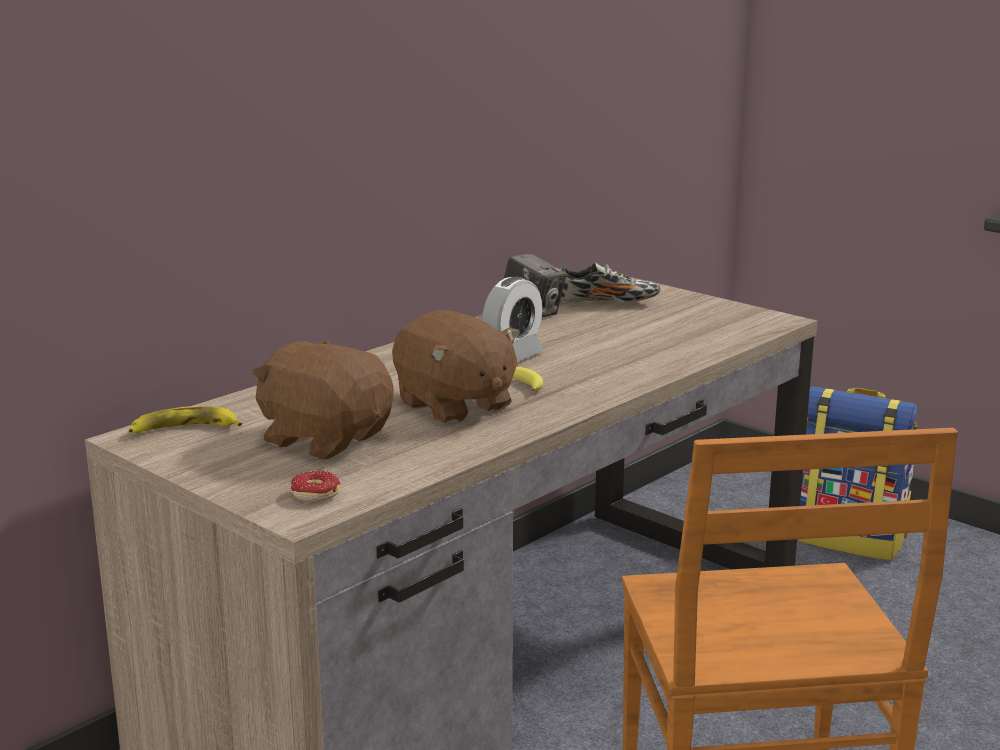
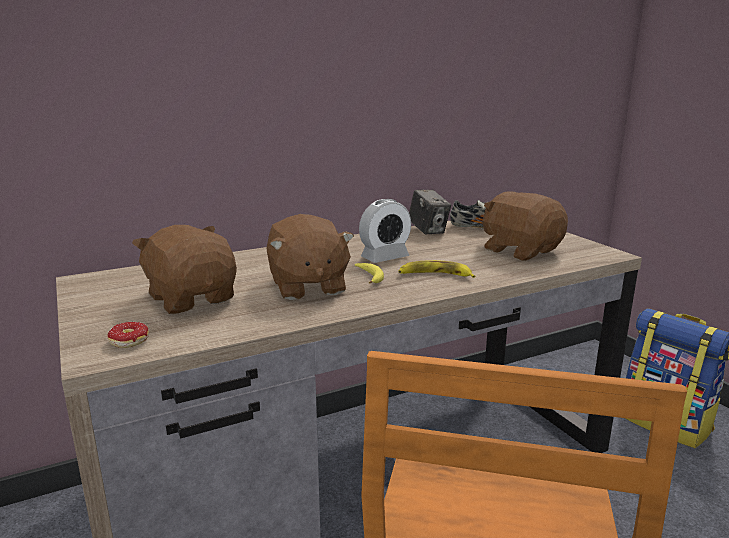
camera: 20 degrees right, 0 degrees up
(184, 429) = (118, 279): banana -> banana (435, 275)
(673, 328) = (520, 251): none -> brown plush toy

